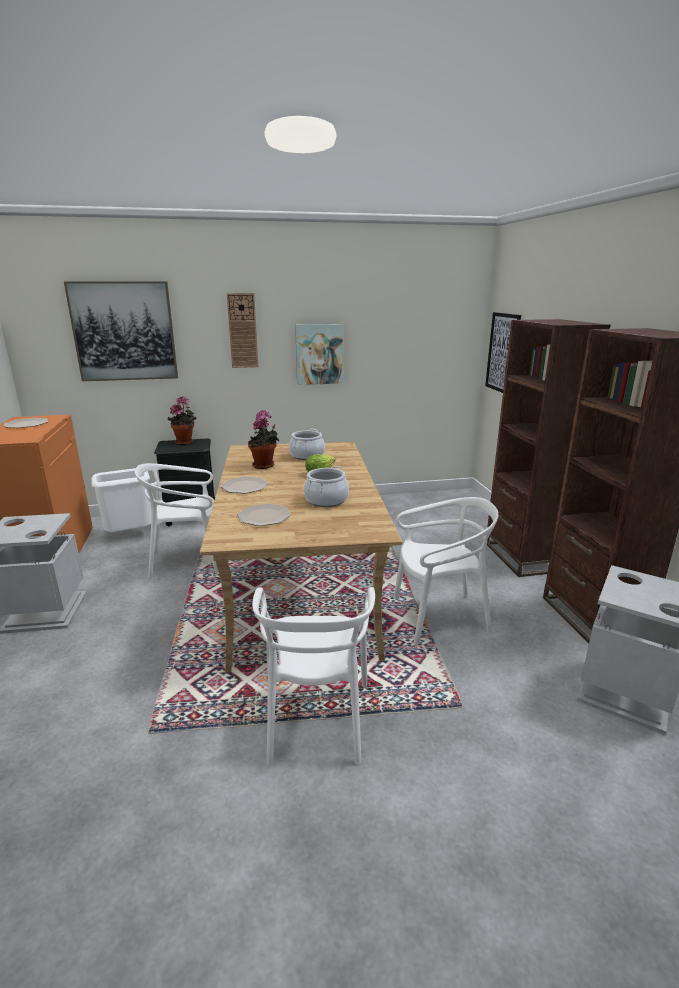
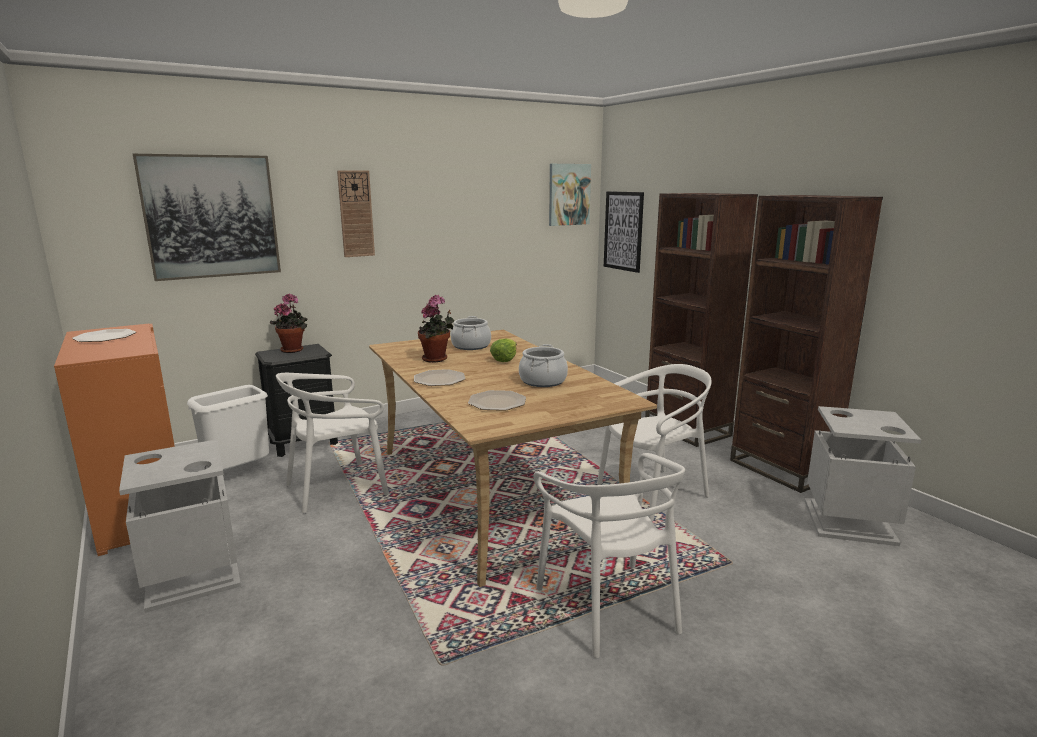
camera: 20 degrees left, 5 degrees down
(319, 354) = (439, 239): picture -> picture (568, 194)

